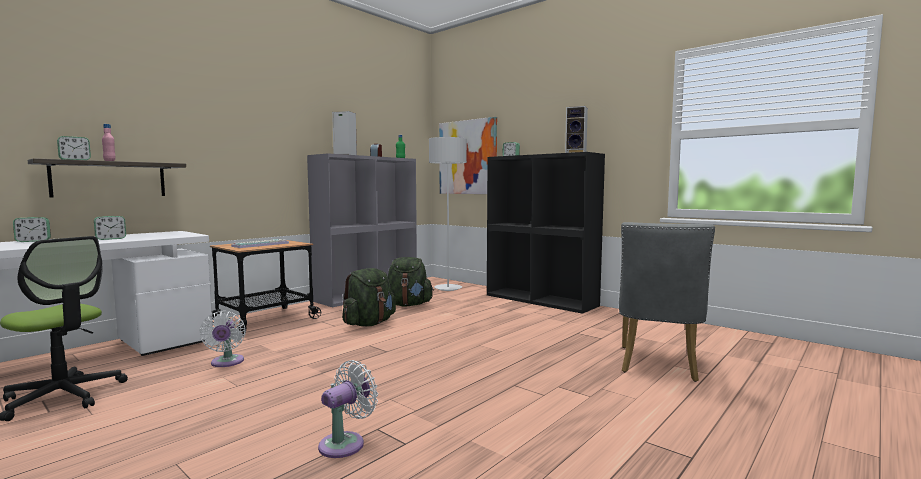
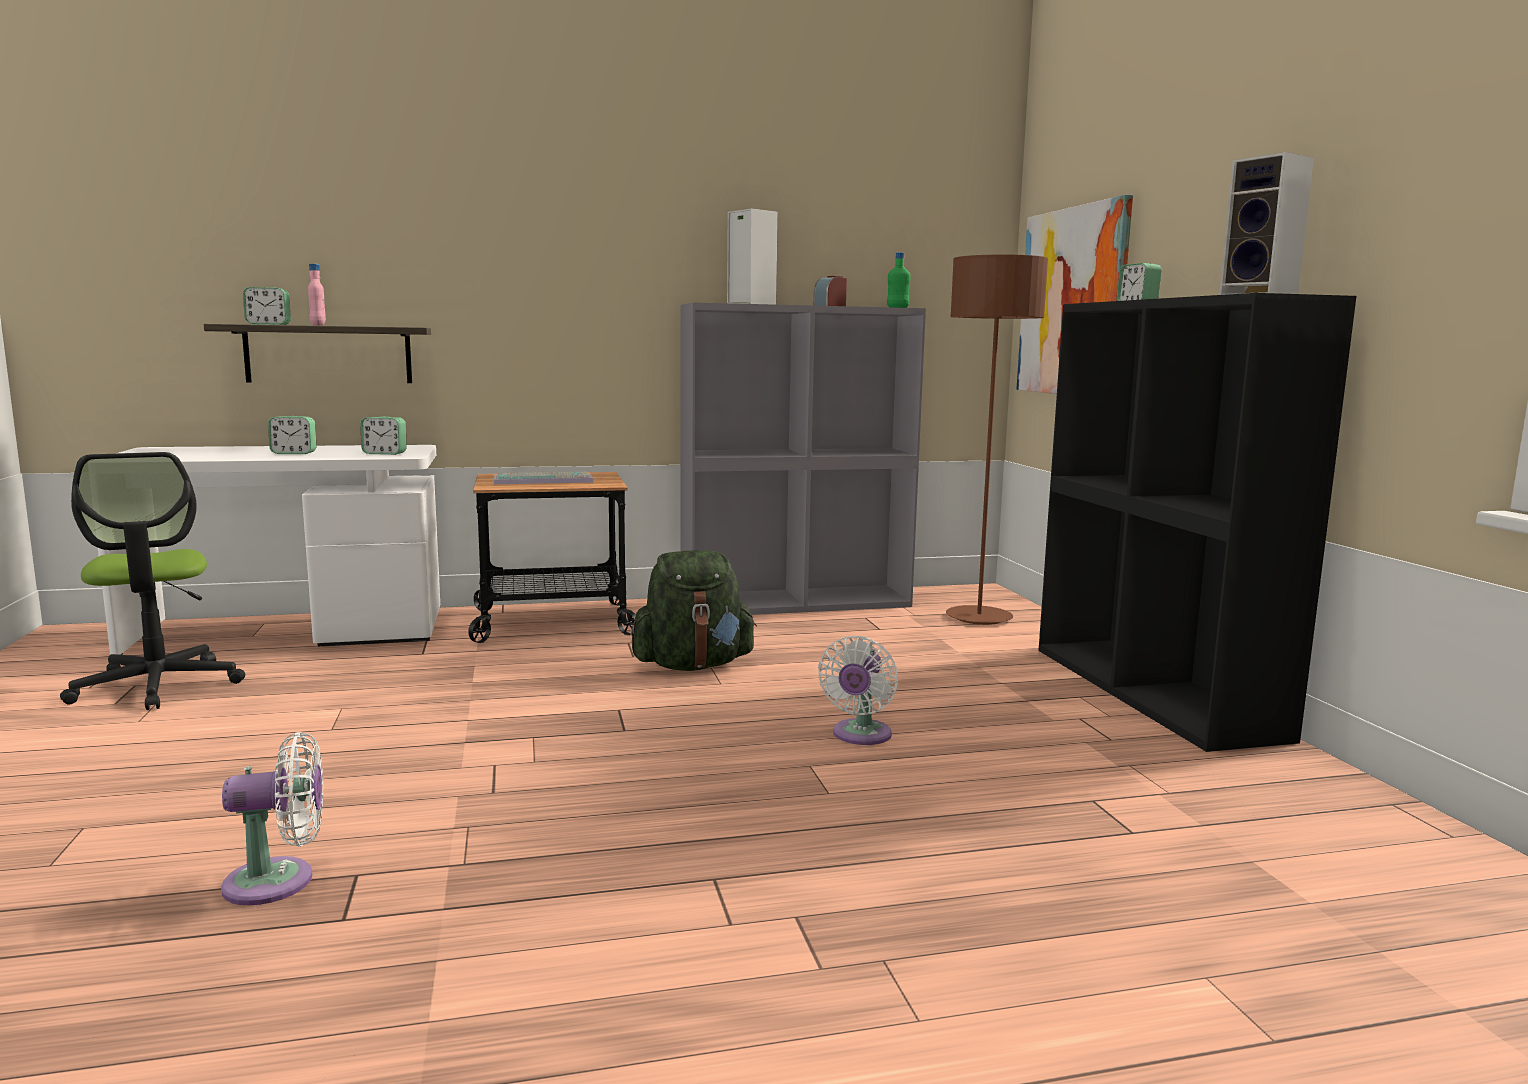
camera: 35 degrees right, 5 degrees up
(33, 241) = (213, 448): alarm clock -> alarm clock (384, 453)
(226, 363) = (383, 686): white fan -> white fan (860, 736)
(408, 305) = (831, 640): green backpack -> none
(448, 288) = (979, 618): grey floor lamp -> brown floor lamp
(658, 366) = (1152, 960): grey chair -> none

